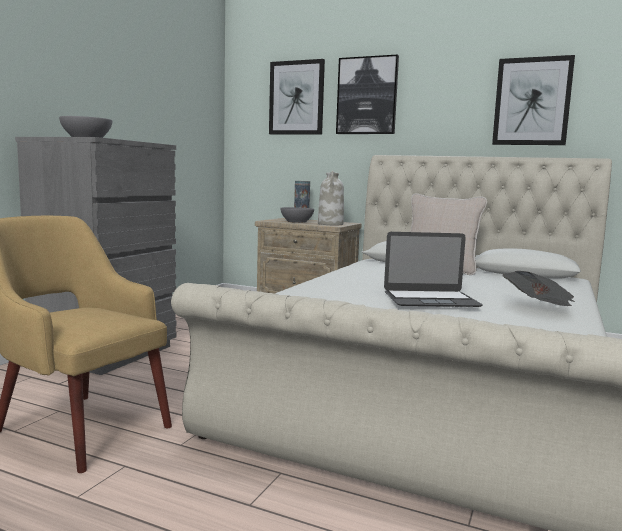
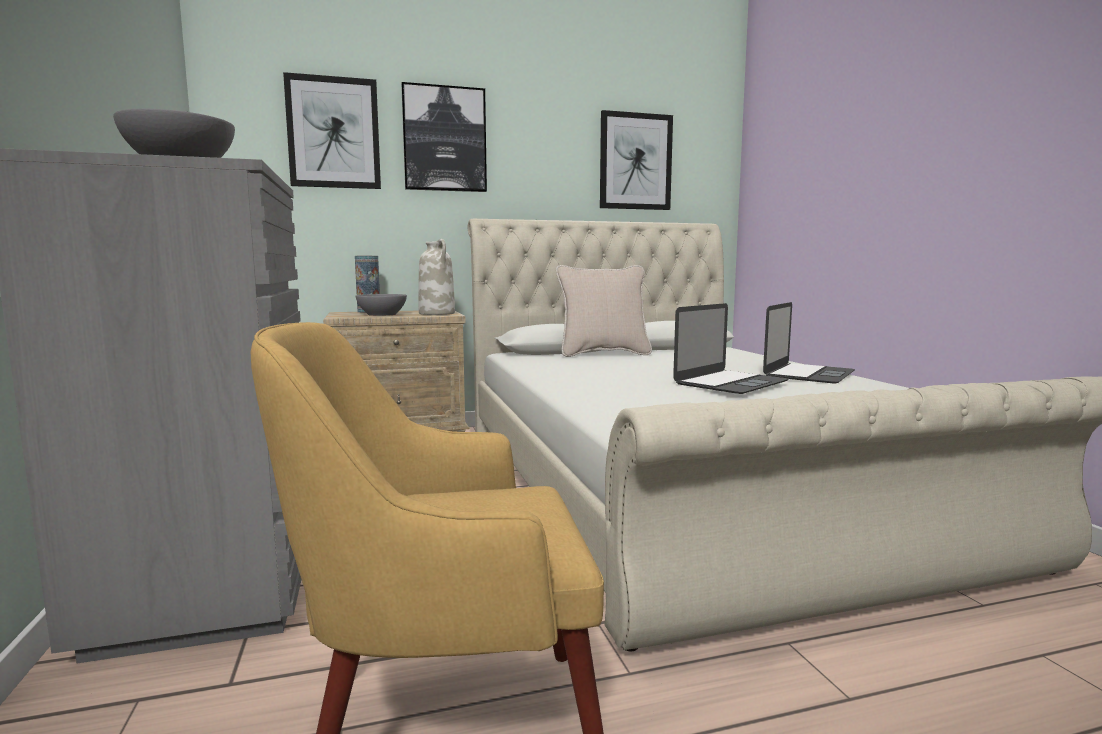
camera: 40 degrees left, 0 degrees up
(539, 308) = (808, 374): newspaper -> laptop

